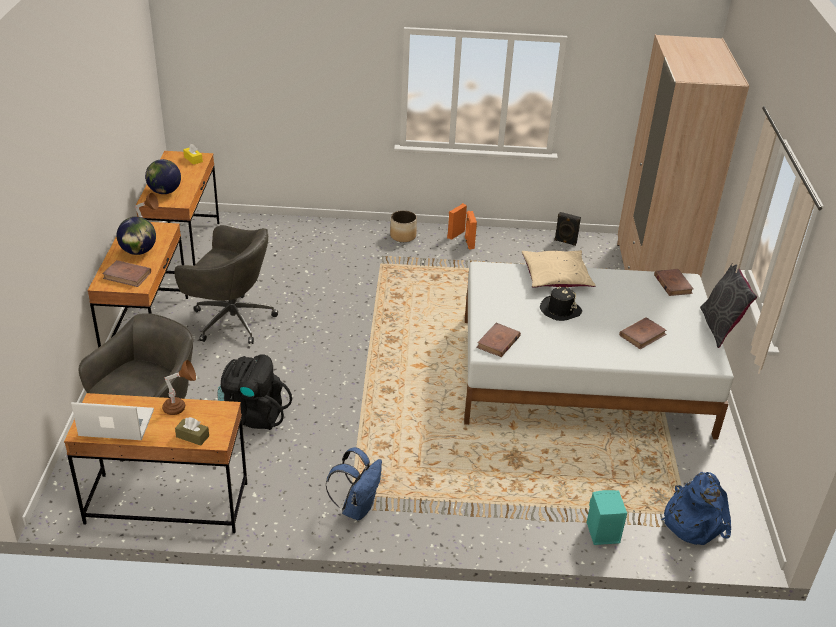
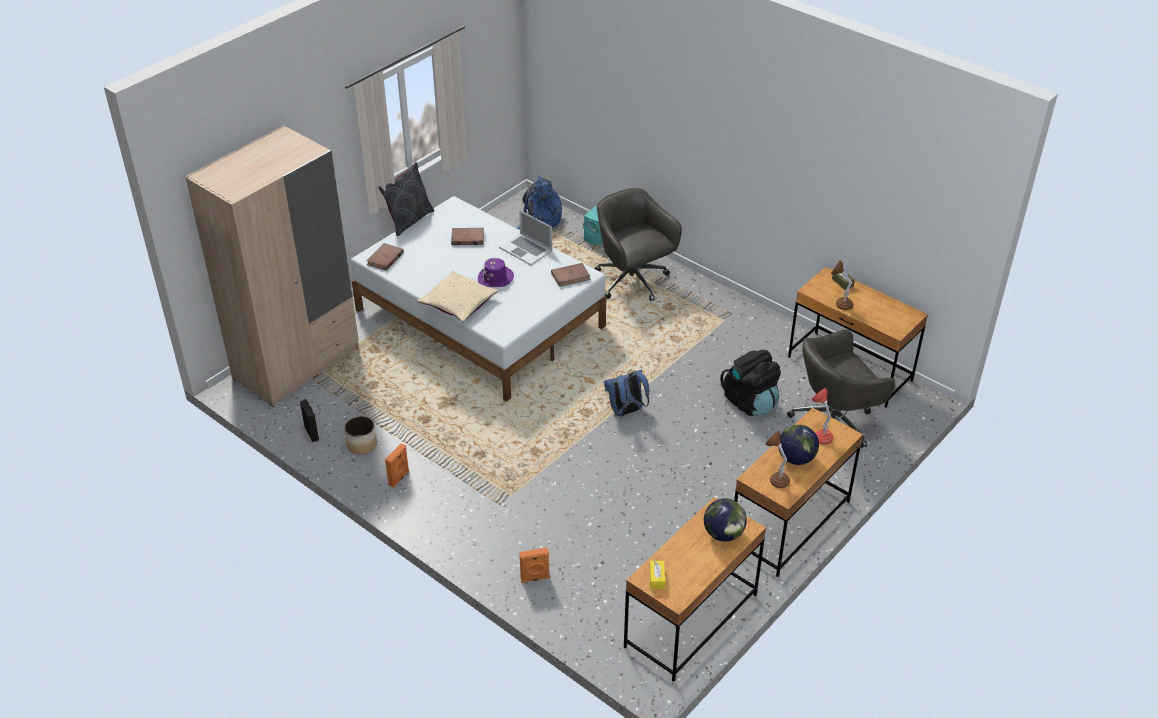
camera: 140 degrees left, 5 degrees up
(116, 423) = (888, 311): laptop -> laptop (526, 249)
(127, 275) = (820, 434): brown book -> red table lamp
(230, 320) = (706, 500): grey office chair -> grey office chair (632, 282)
(357, 508) = (727, 312): blue backpack -> blue backpack (626, 411)
(403, 236) = (450, 521): planter -> planter (361, 445)
(455, 234) = (397, 496): orange speaker -> orange speaker (535, 578)
(560, 310) = (495, 278): black hat -> purple hat

